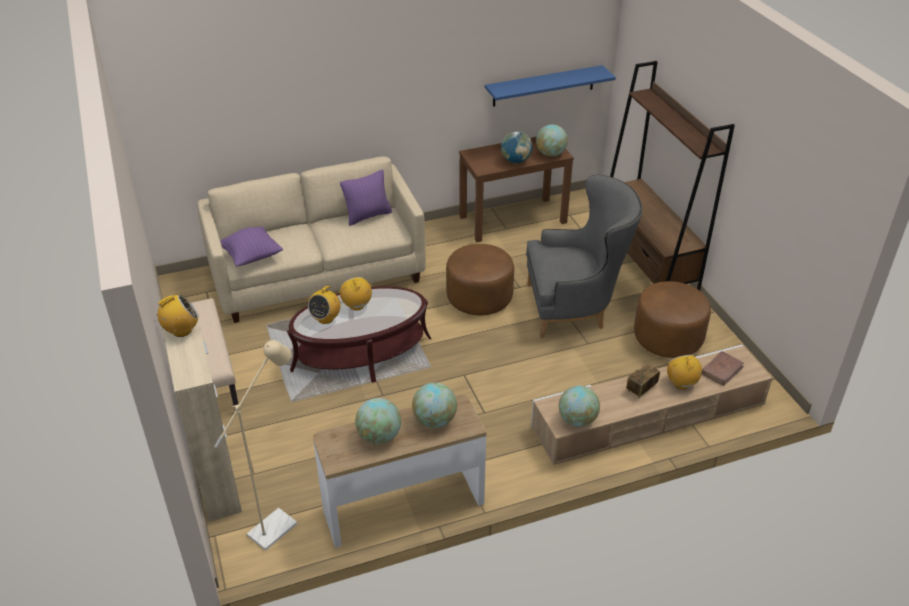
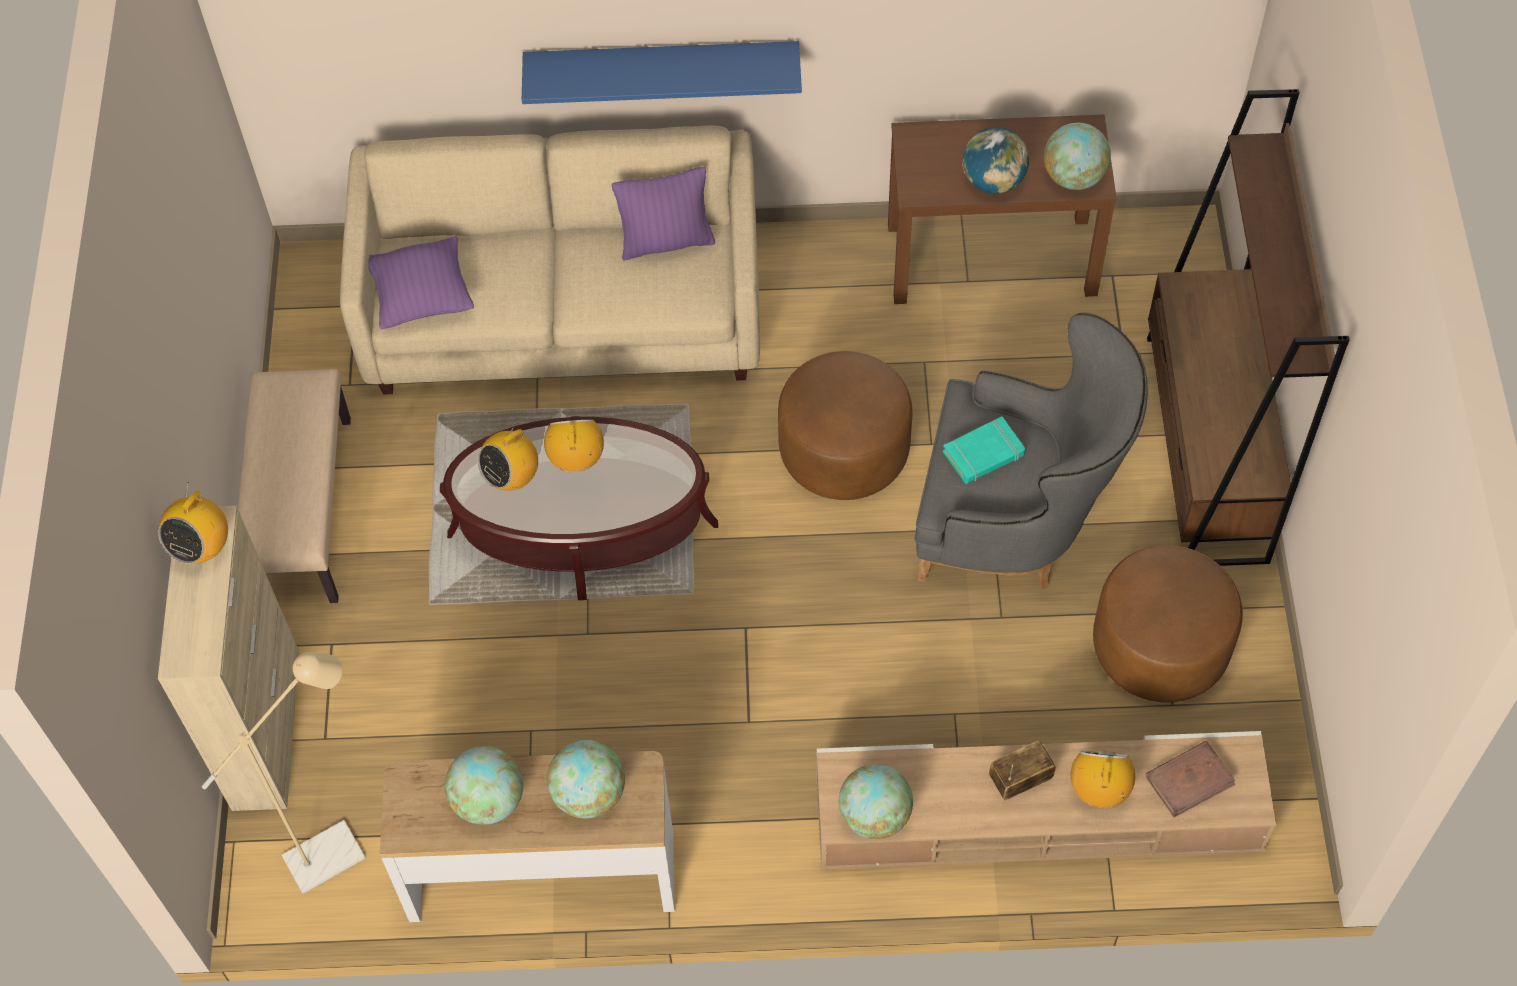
camera: 20 degrees right, 20 degrees up
(181, 331) = (202, 547): radio -> radio turned 120 degrees clockwise
(543, 86) = (1091, 33): blue shelf -> blue shelf (662, 64)
(559, 261) = (983, 454): none -> turquoise book

